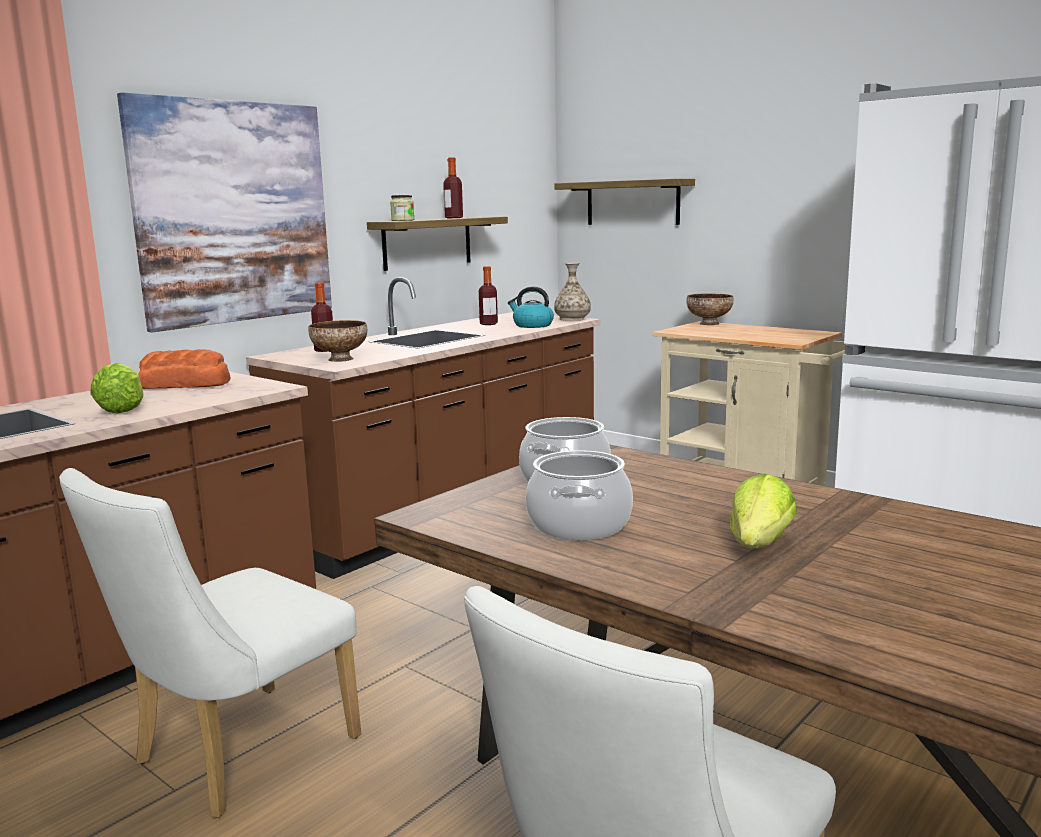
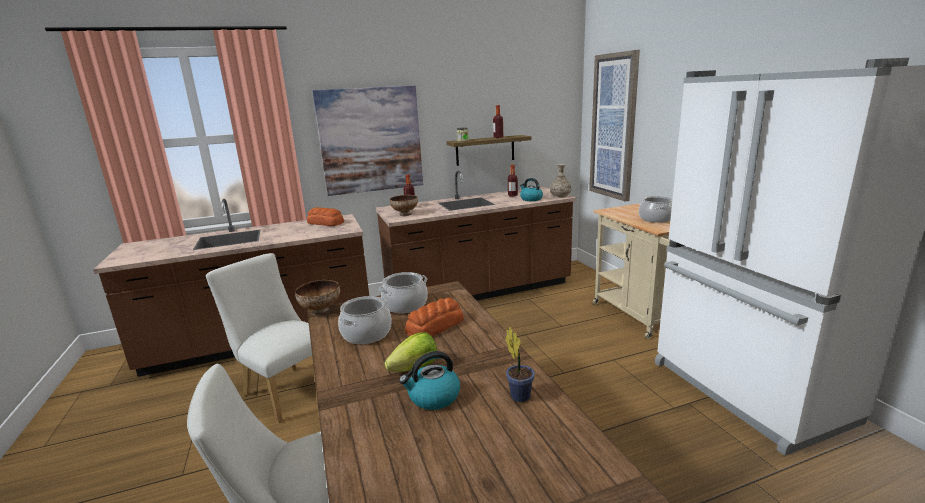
camera: 30 degrees right, 5 degrees up
(122, 409) = (283, 235): lettuce -> none
(233, 757) = (285, 389): white chair -> white chair turned 60 degrees clockwise
(632, 203) = (613, 127): shelf -> picture
(676, 495) = (434, 326): none -> bread
(708, 323) = (638, 206): bowl -> bowl (320, 311)
(763, 333) = (656, 219): none -> cooking pot
(862, 567) = (433, 397): none -> kettle
(965, 536) = (519, 395): none -> potted plant

